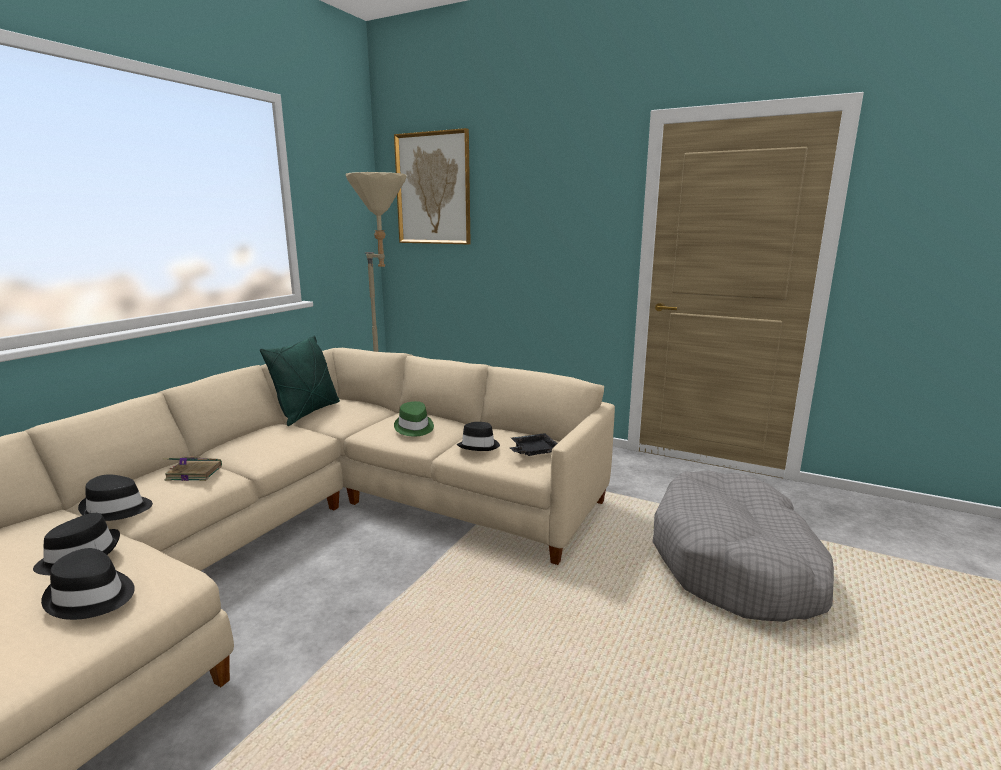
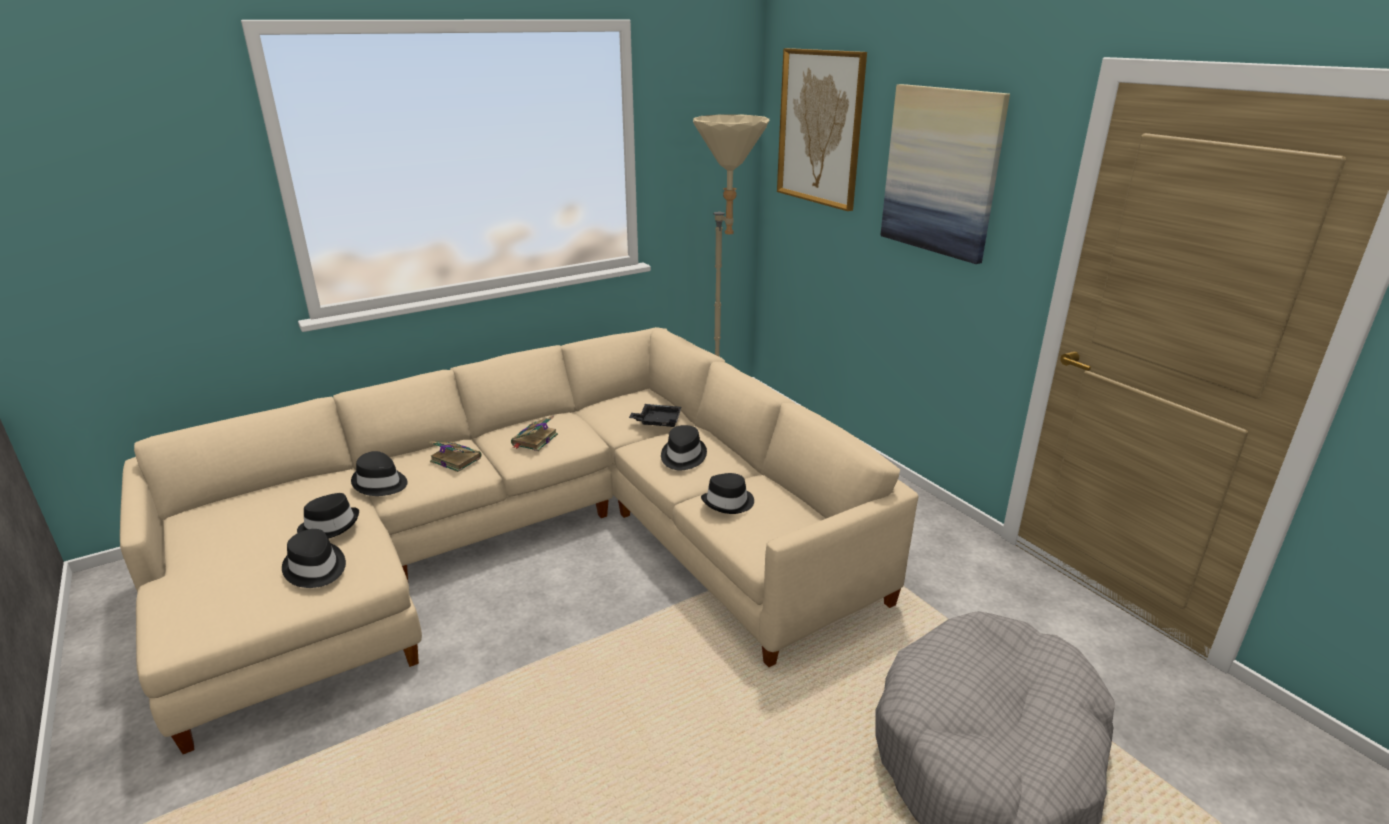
camera: 30 degrees right, 10 degrees up
(266, 444) = (534, 440): none -> book
(307, 412) = (601, 404): green pillow -> none
(414, 428) = (682, 456): green hat -> black hat
(533, 451) = (779, 529): black tray -> black tray (658, 421)
(542, 202) = (941, 171): none -> picture

